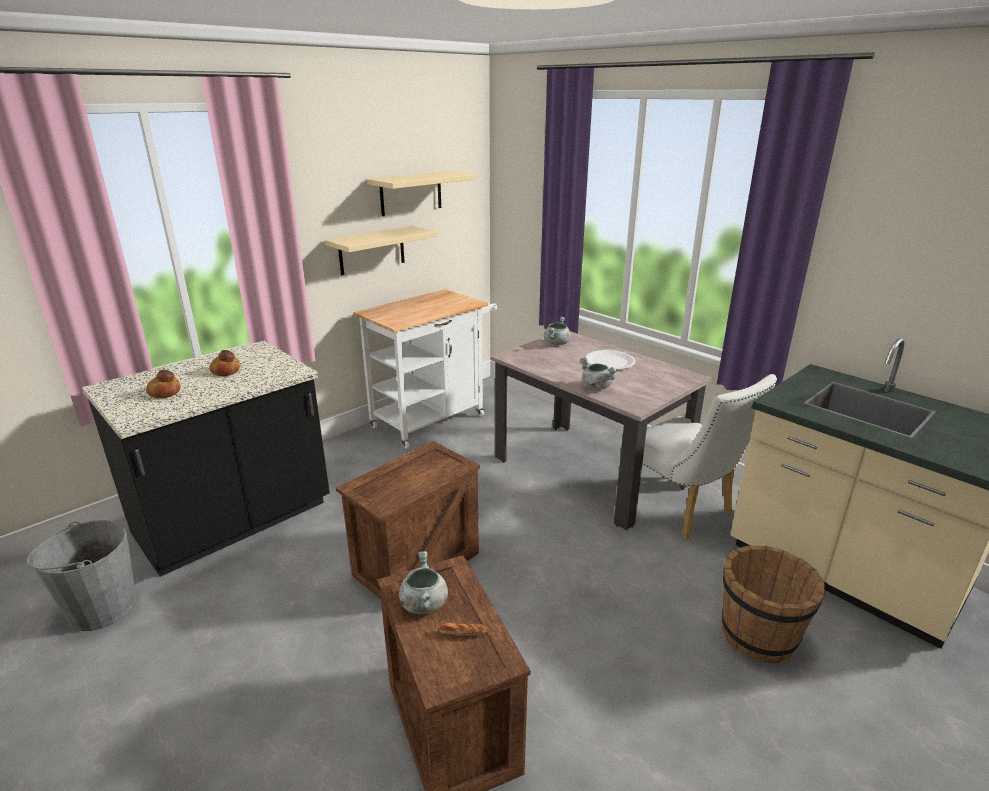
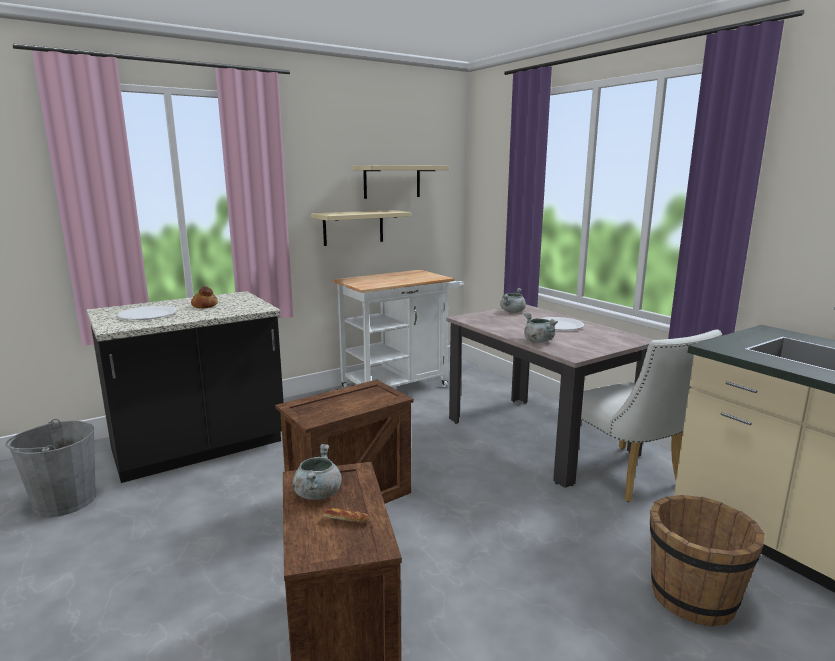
camera: 10 degrees right, 10 degrees down
(165, 392) = (148, 315): bread -> white plate

